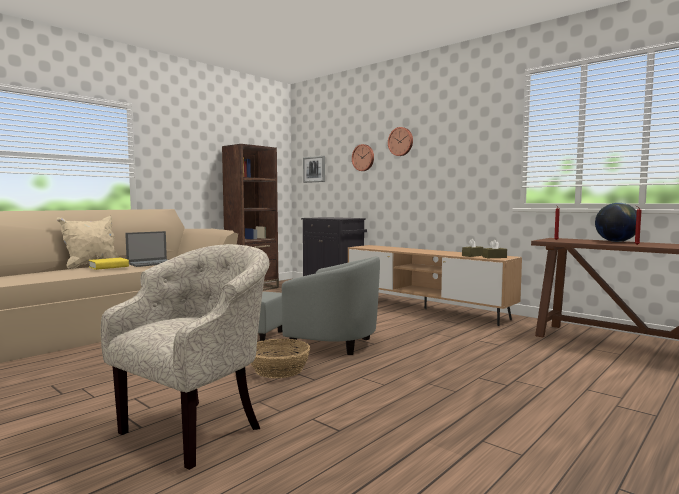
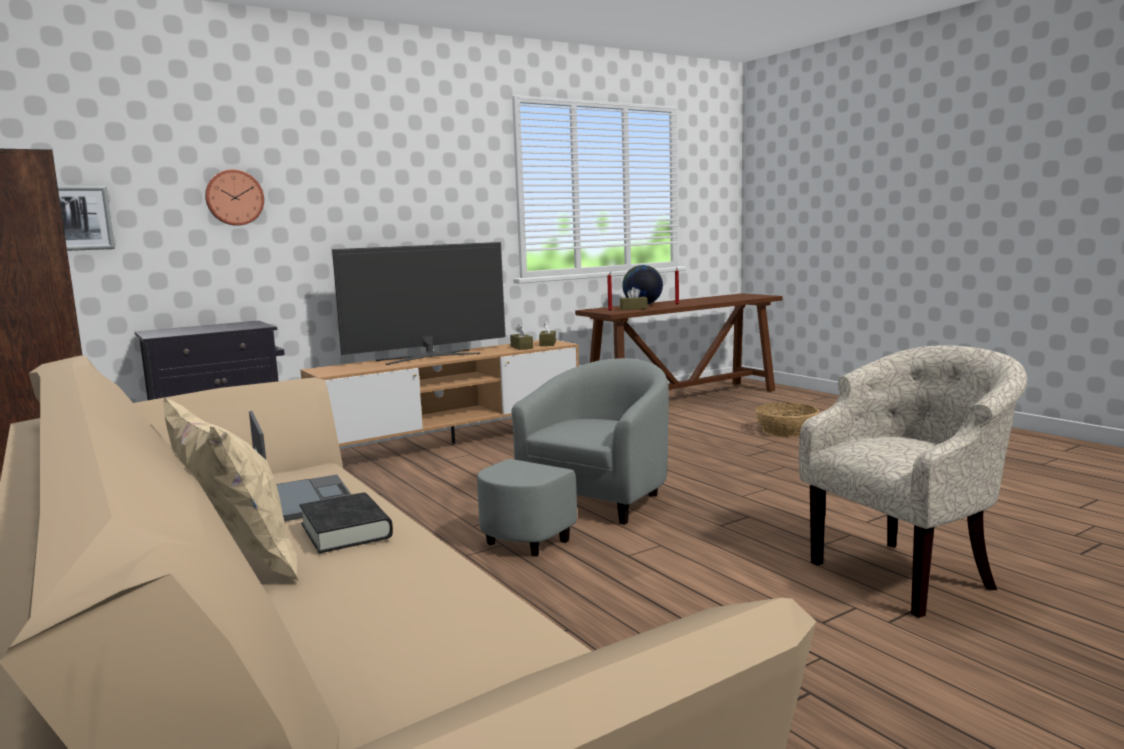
camera: 75 degrees left, 5 degrees up
(108, 267) = (346, 530): yellow book -> black book
(198, 428) = (909, 574): beige armchair -> beige armchair turned 105 degrees clockwise
(279, 369) = (708, 533): basket -> basket (786, 431)
(401, 141) = (324, 173): wall clock -> none
(418, 250) = (429, 357): none -> television
(580, 241) = (633, 308): none -> brown tissue box

